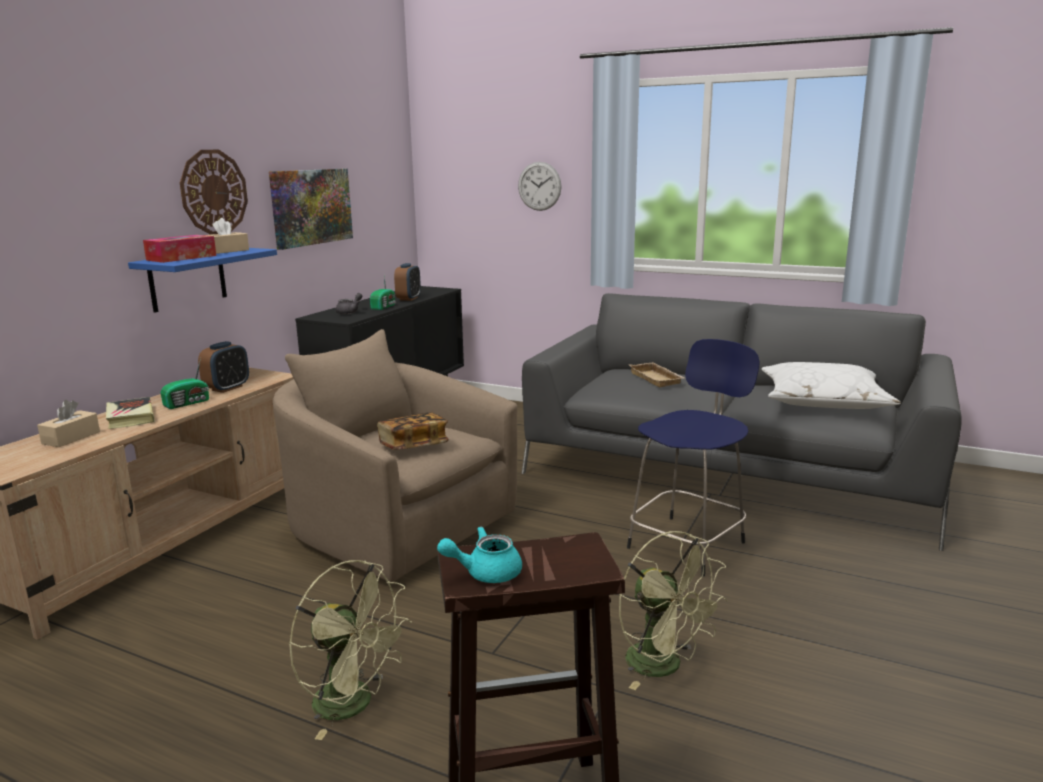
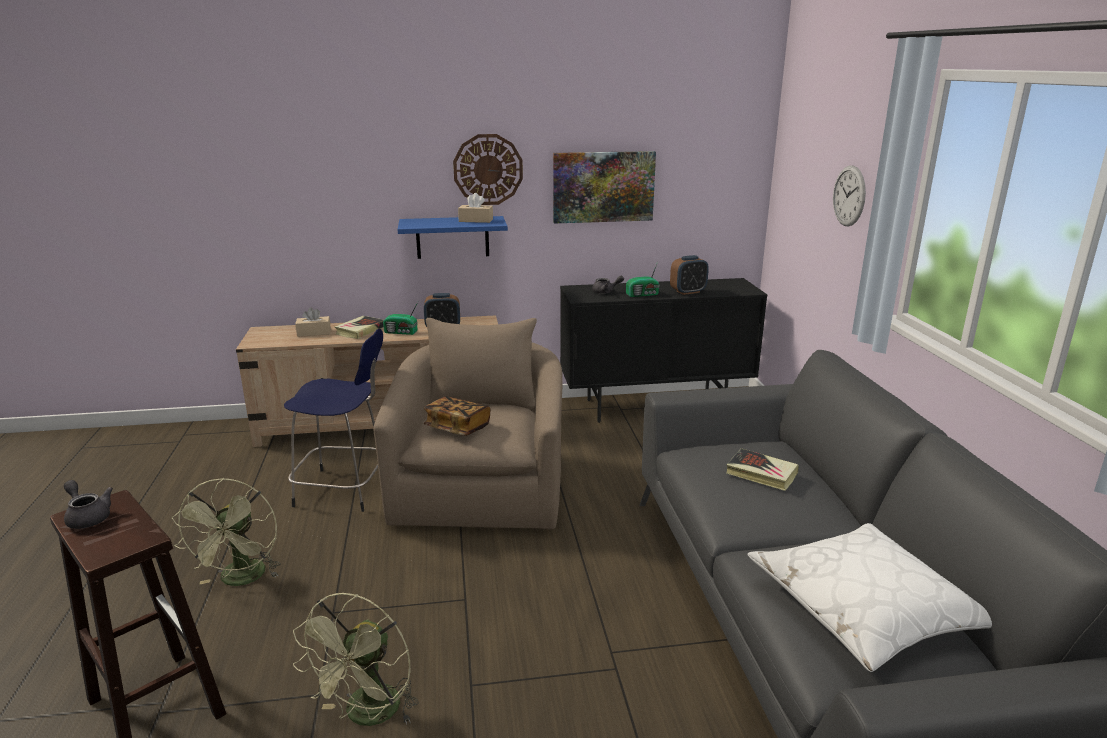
camera: 55 degrees right, 5 degrees up
(181, 258) = (430, 222): tissue box -> none
(485, 572) = (87, 517): turquoise teapot -> grey teapot
(657, 379) = (761, 473): beige tray -> book
(688, 543) = (607, 658): blue stool -> blue stool (345, 490)

